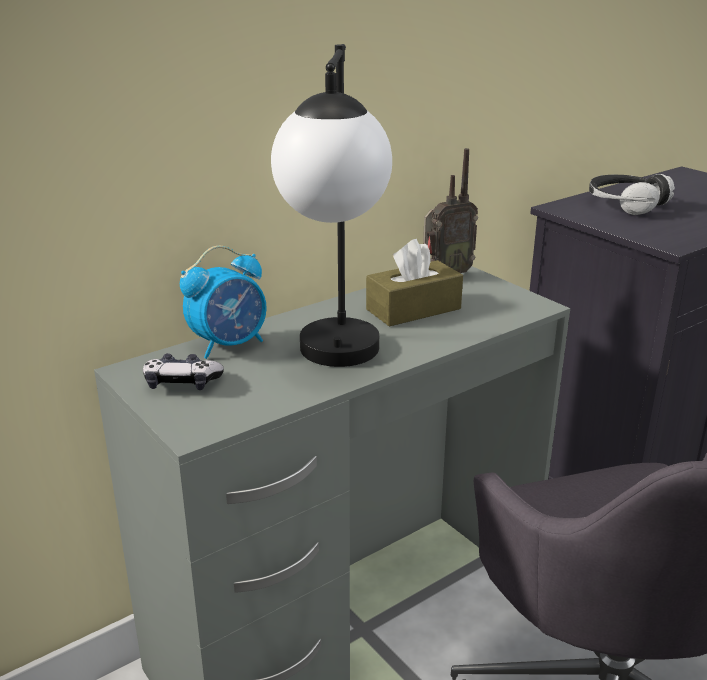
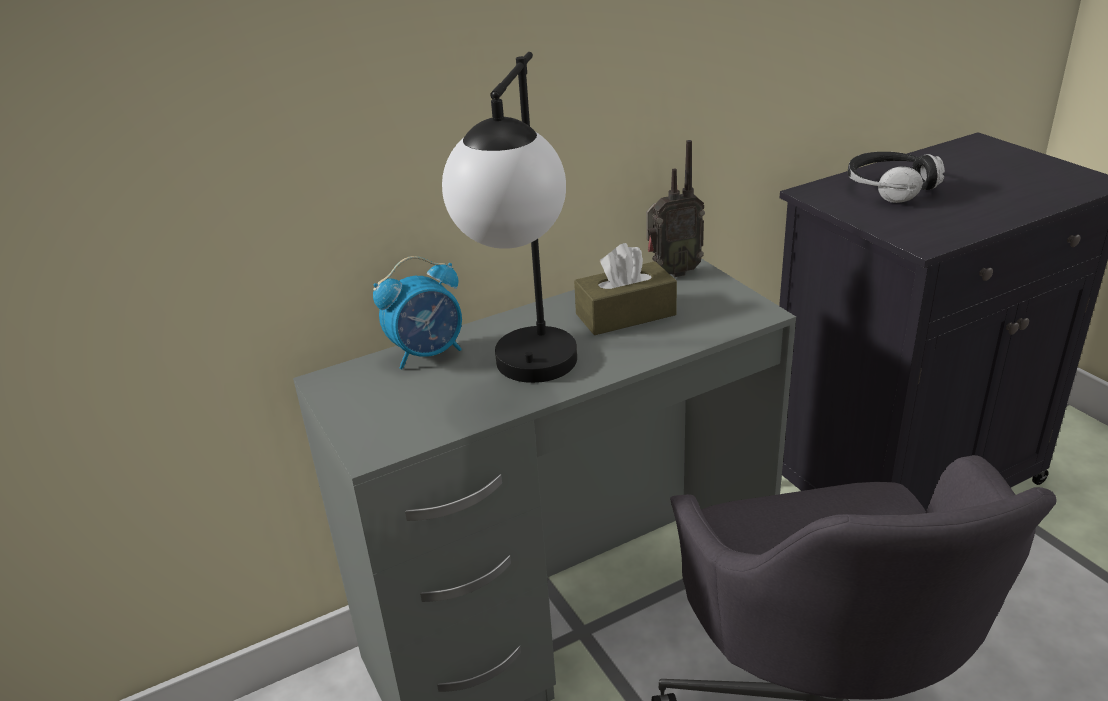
camera: 10 degrees right, 5 degrees up
(182, 383) = (372, 397): game controller -> none

